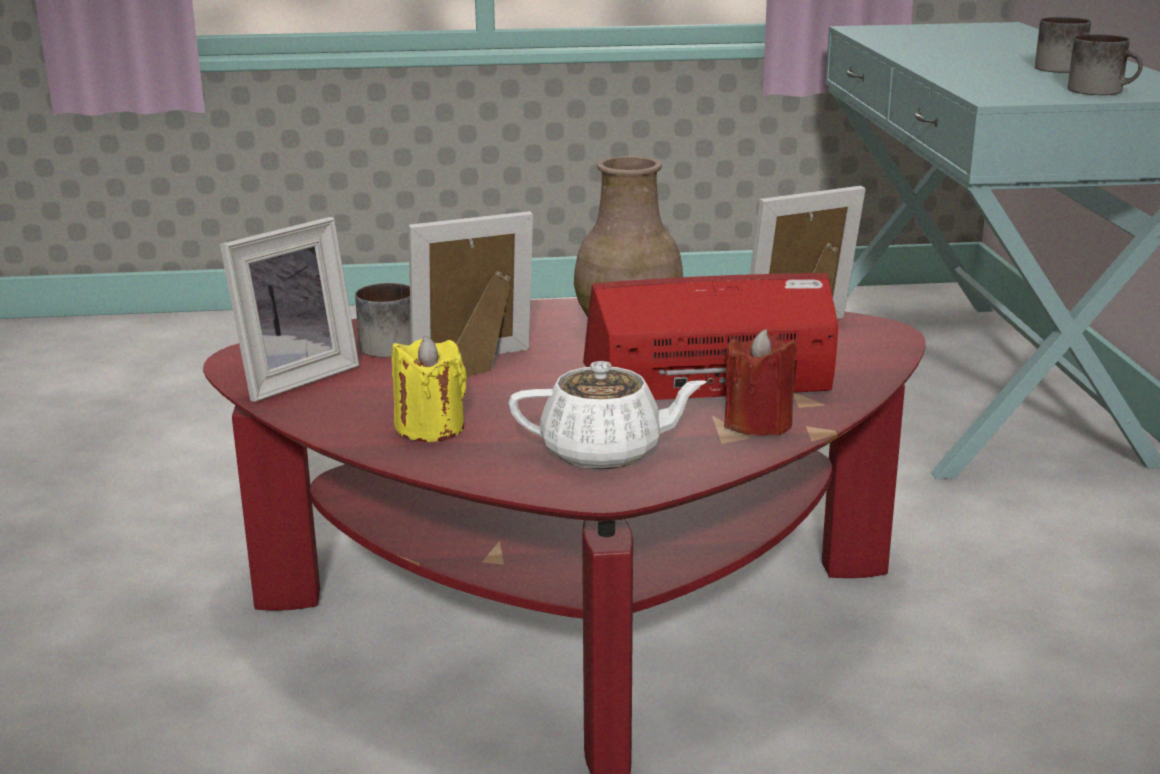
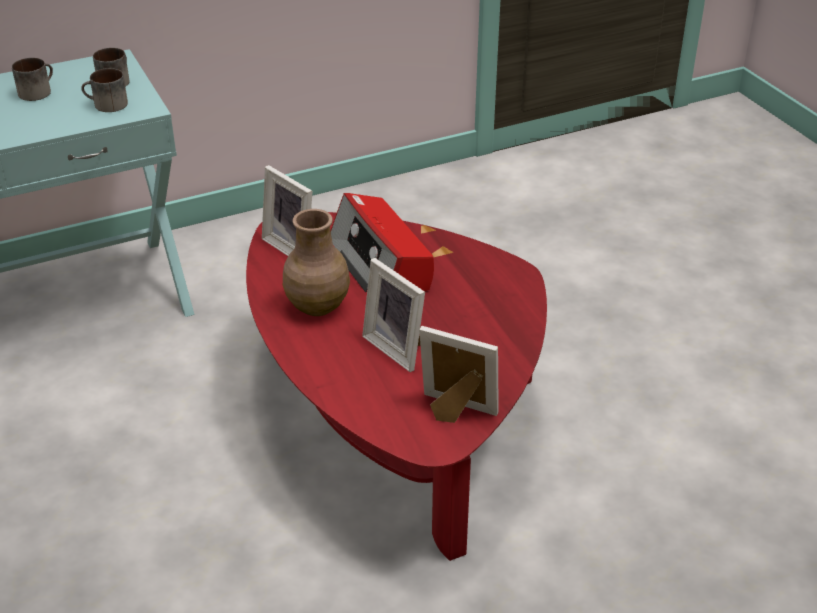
camera: 110 degrees left, 15 degrees up
(390, 344) = (383, 391): mug -> mug (106, 105)
(430, 428) = (491, 339): yellow candle -> none
(604, 452) = (484, 280): white teapot -> none
(758, 424) = (427, 245): red candle -> none

